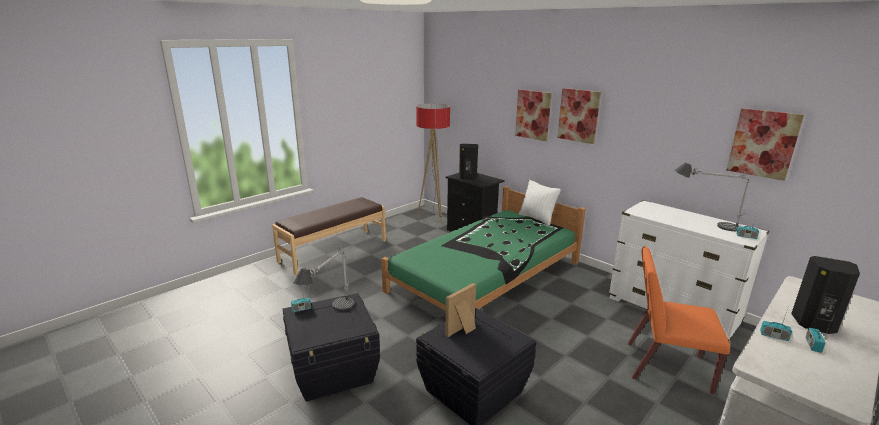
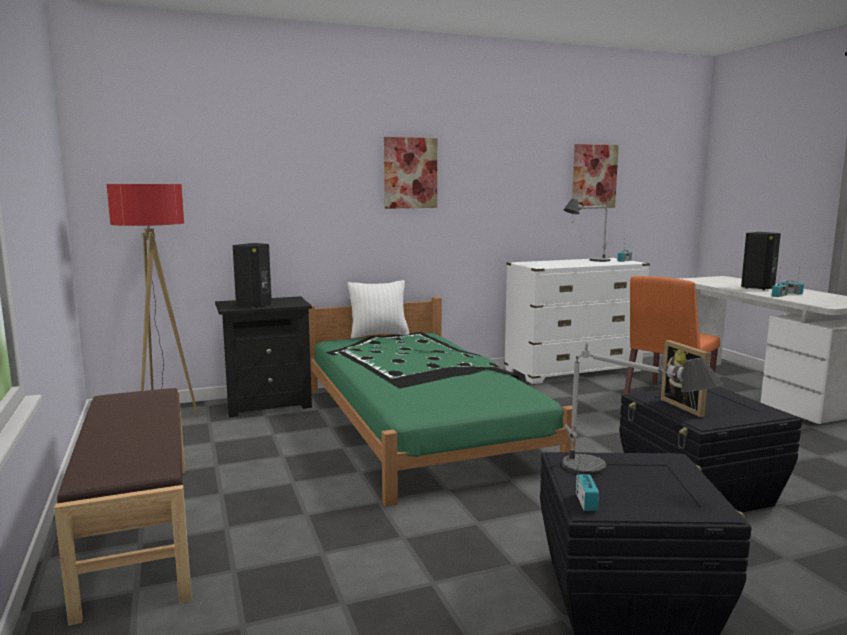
camera: 65 degrees left, 10 degrees down
(533, 115) = (339, 181): picture -> none

